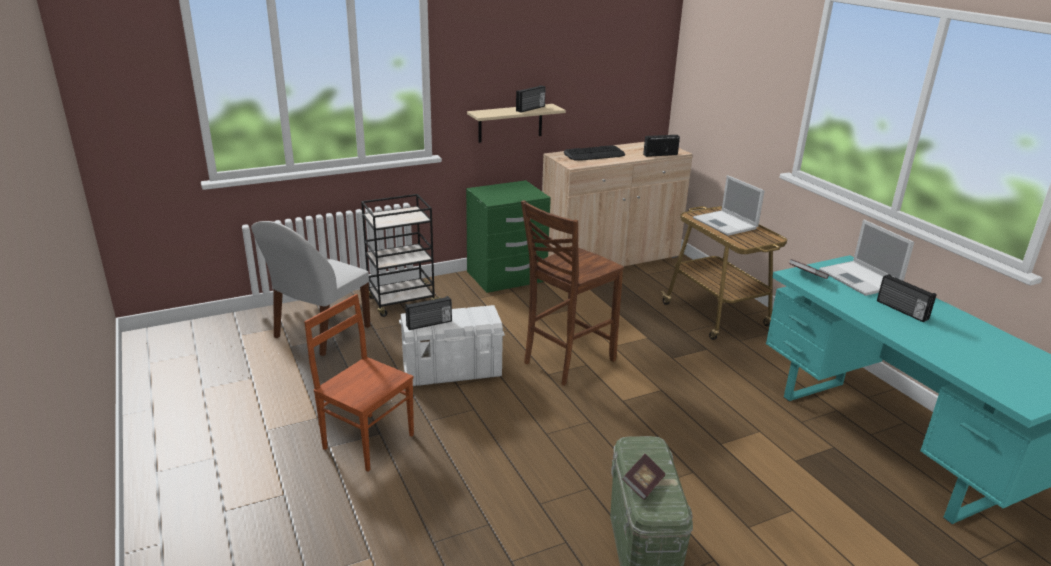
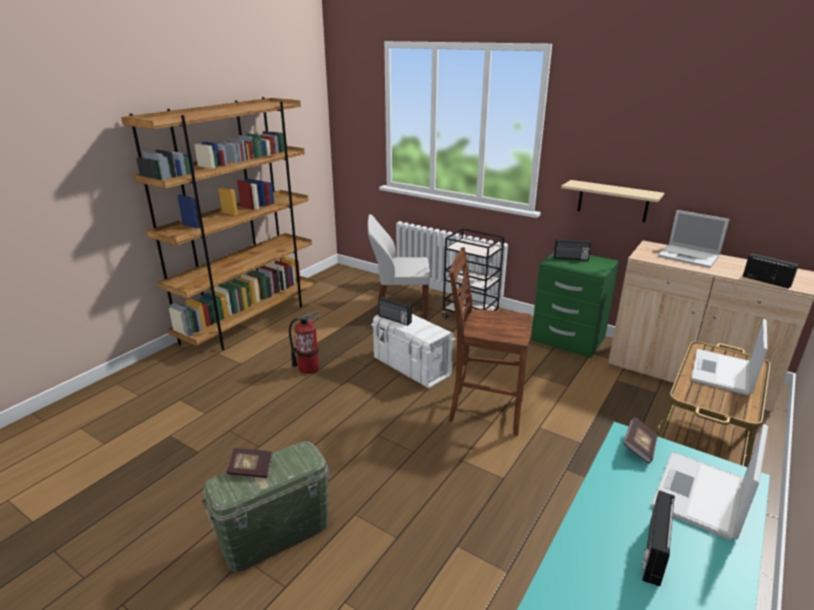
camera: 60 degrees right, 0 degrees up
(172, 456) = (250, 321): none -> brown bookcase
(368, 440) = (308, 368): brown chair -> fire extinguisher
(531, 109) = (627, 190): radio -> radio (570, 258)
(594, 154) = (689, 256): keyboard -> laptop

